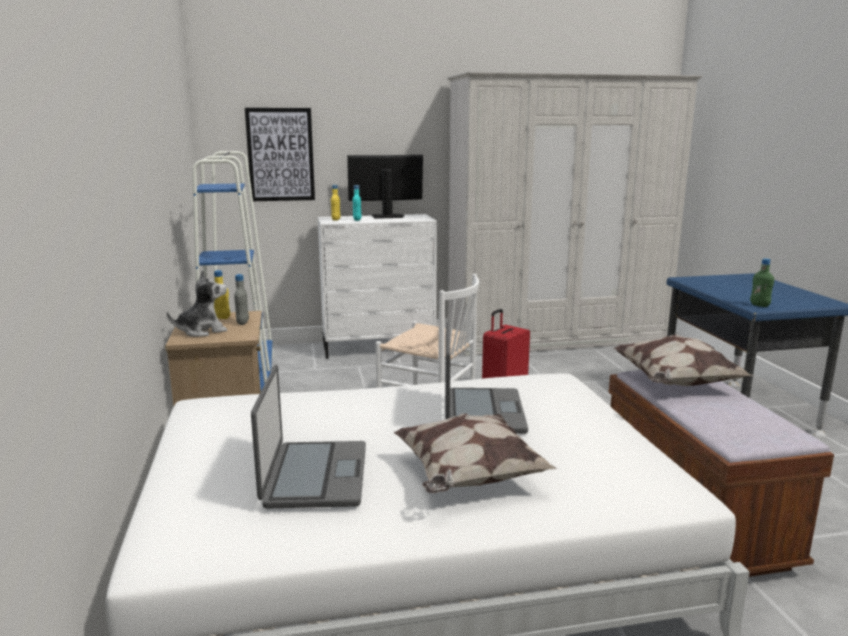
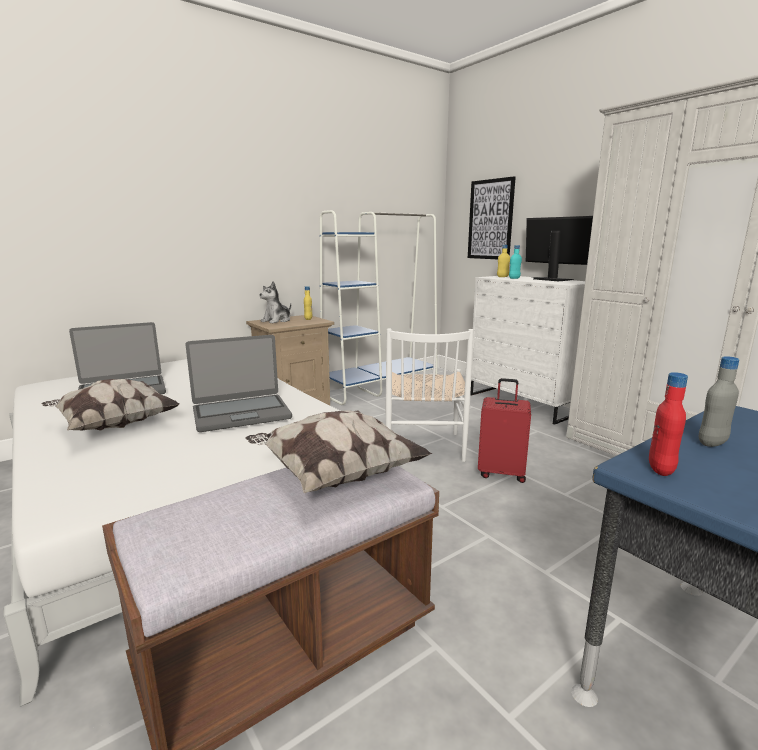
camera: 65 degrees right, 0 degrees up
(202, 331) = (277, 321): plush toy -> plush toy turned 90 degrees clockwise
(243, 323) = (301, 323): grey bottle -> grey bottle (712, 443)
(759, 305) = (661, 469): green bottle -> red bottle

